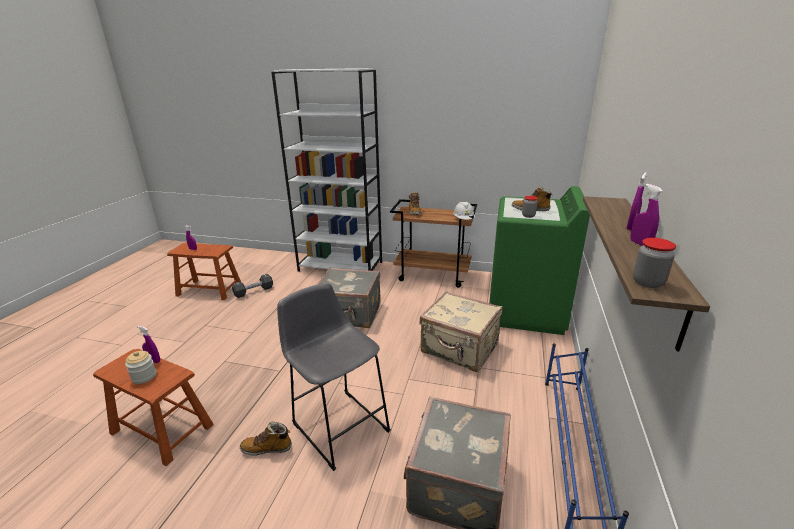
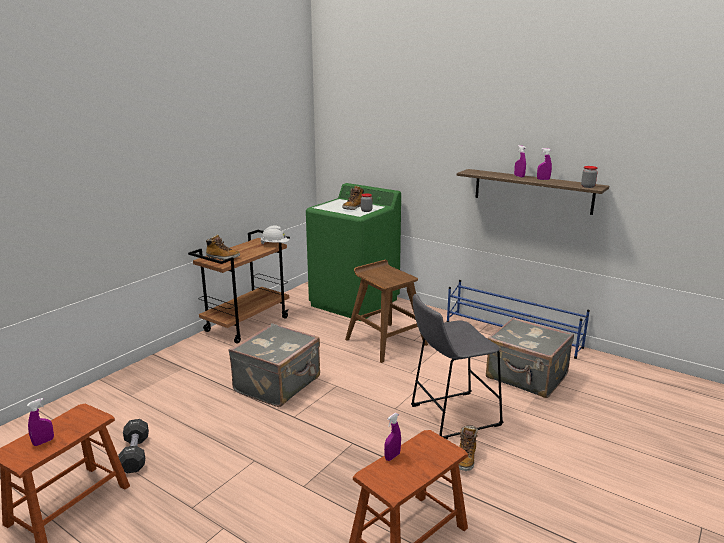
camera: 70 degrees left, 5 degrees down
(144, 376) = (421, 461): jar -> none
(341, 266) = (150, 373): white bookcase -> none
(459, 349) = (385, 342): beige suitcase -> brown stool

